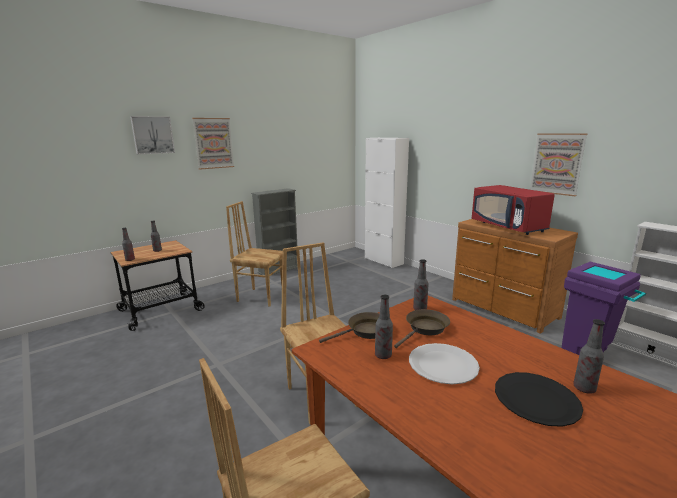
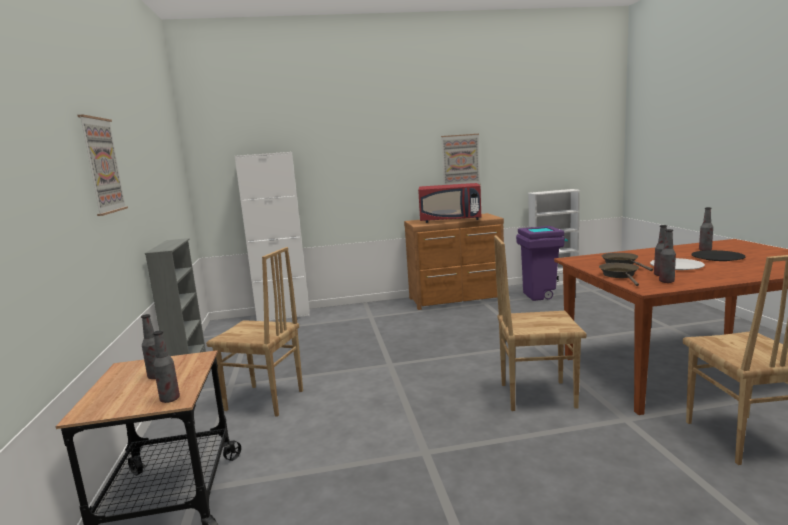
camera: 60 degrees left, 5 degrees down
(152, 135) = (45, 146): picture -> none
(261, 297) = (264, 401): brown chair -> brown chair turned 120 degrees counterclockwise
(420, 309) = (586, 261): bottle -> bottle (666, 281)

